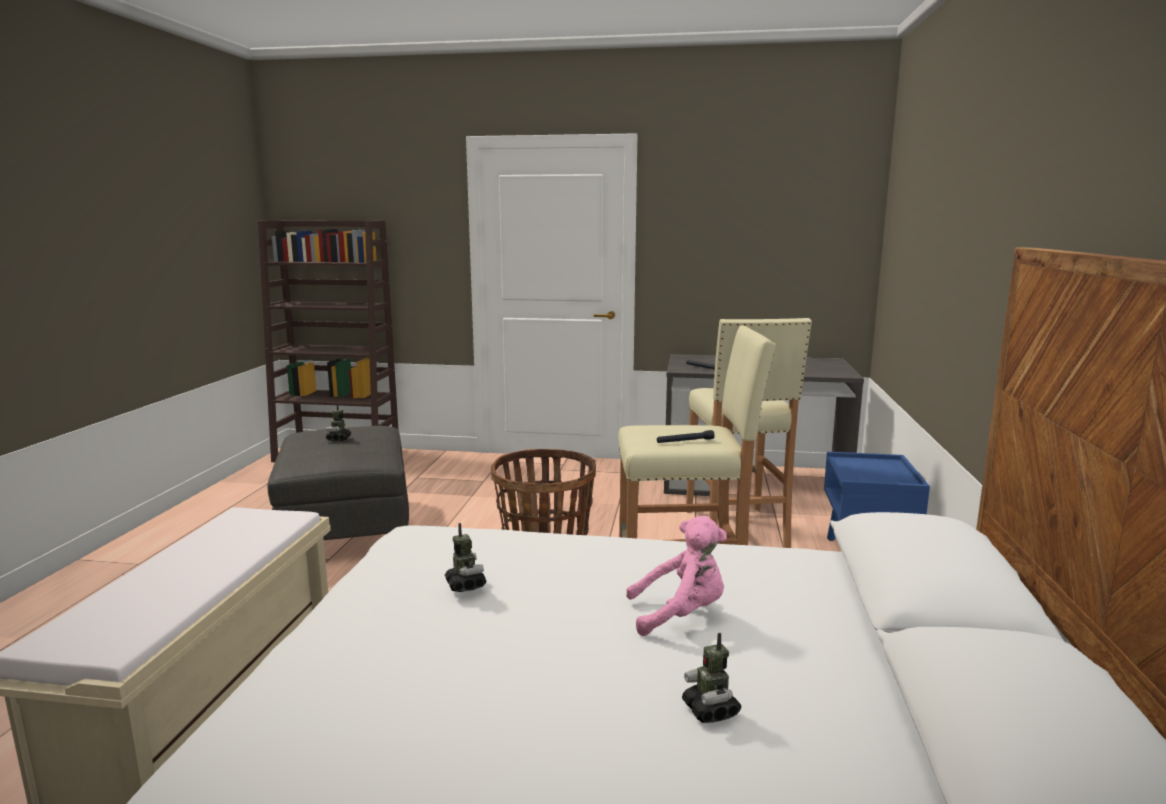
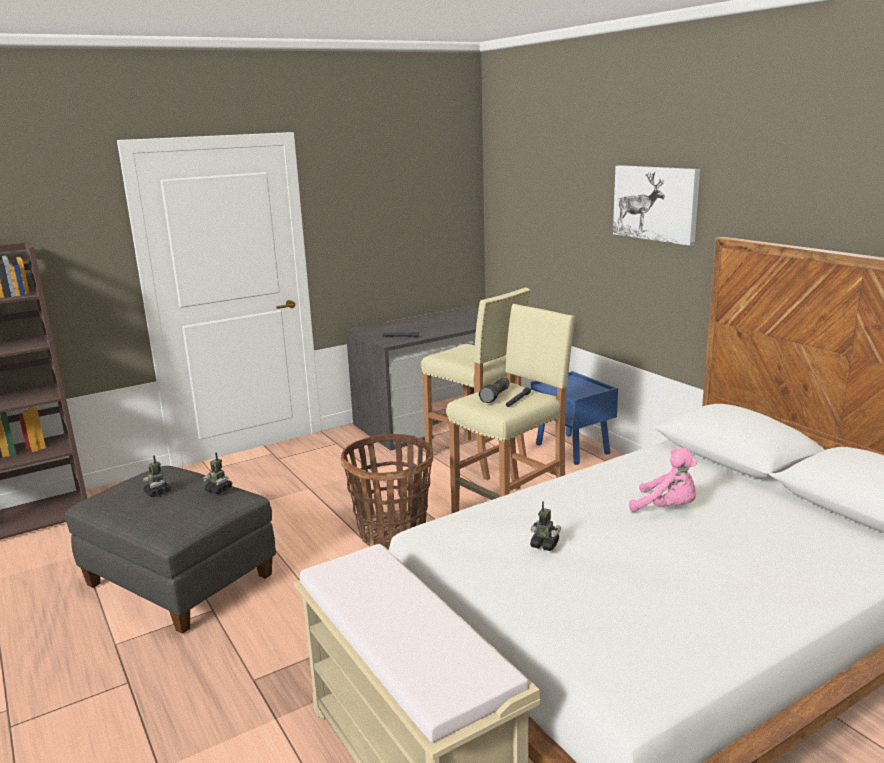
camera: 40 degrees left, 5 degrees up
(673, 432) = (496, 396): none -> flashlight
(680, 615) = (667, 508): pink plush toy -> pink plush toy turned 75 degrees clockwise
(710, 710) = (759, 543): toy robot -> toy robot (219, 490)
(994, 206) = (656, 203): none -> picture

